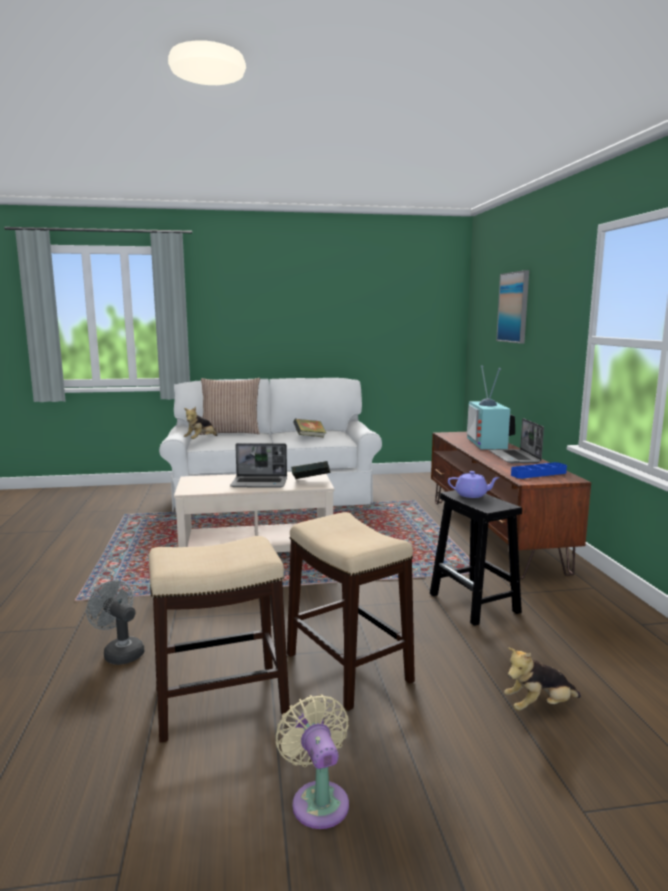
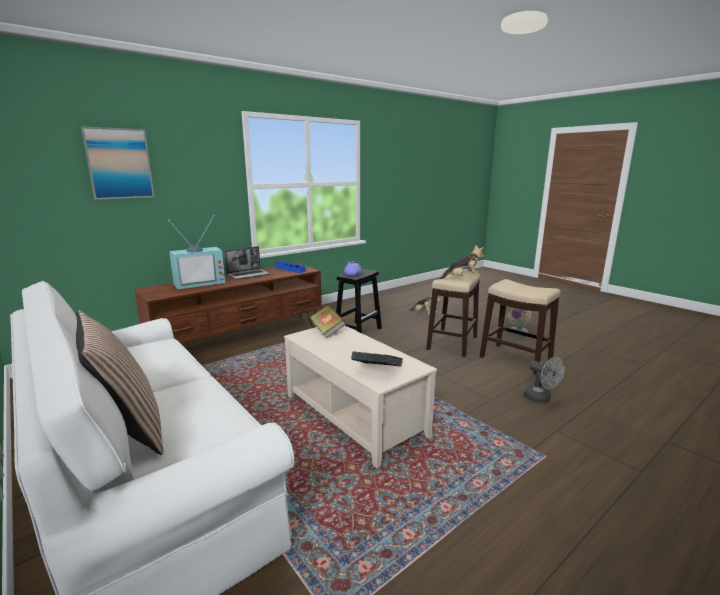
camera: 120 degrees left, 5 degrees up
(120, 652) = (541, 398): grey fan -> grey fan turned 45 degrees counterclockwise
(201, 440) = (220, 427): plush toy -> plush toy (462, 279)
(260, 483) = (355, 347): laptop -> none
(310, 437) = (163, 355): book -> book (377, 371)

